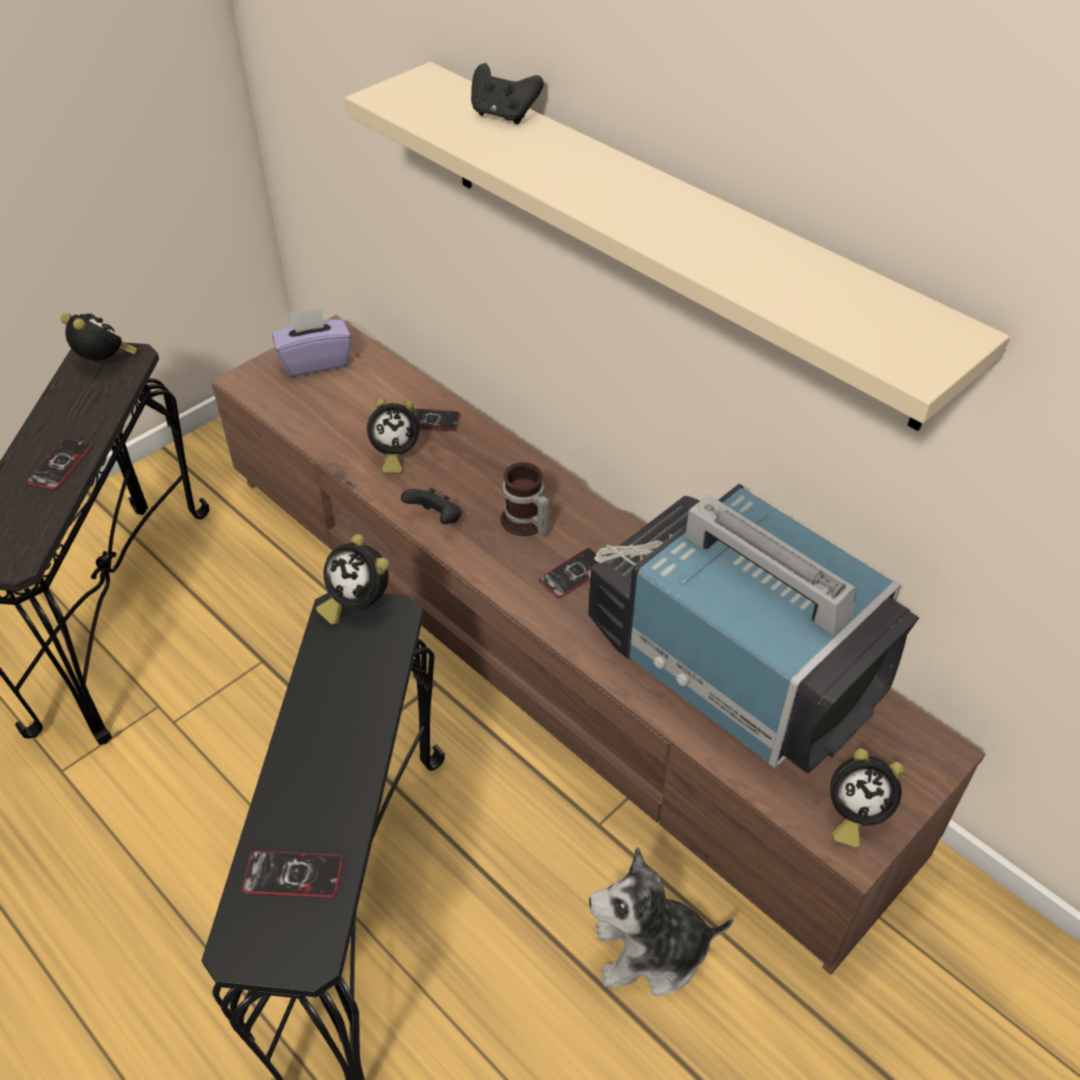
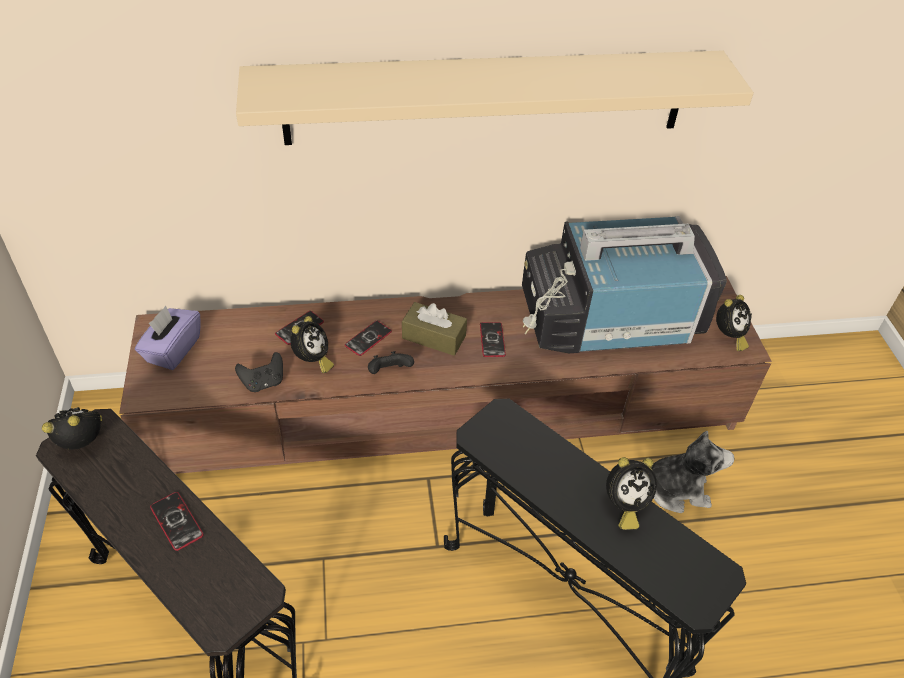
camera: 55 degrees left, 0 degrees up
(293, 875) = (663, 556): phone -> phone (368, 339)
(357, 603) = (479, 425): alarm clock -> alarm clock (623, 505)
(503, 115) = (349, 73): black game controller -> black game controller (263, 382)
(525, 523) = (434, 337): mug -> brown tissue box
(651, 951) = (675, 489): plush toy -> plush toy turned 120 degrees counterclockwise

